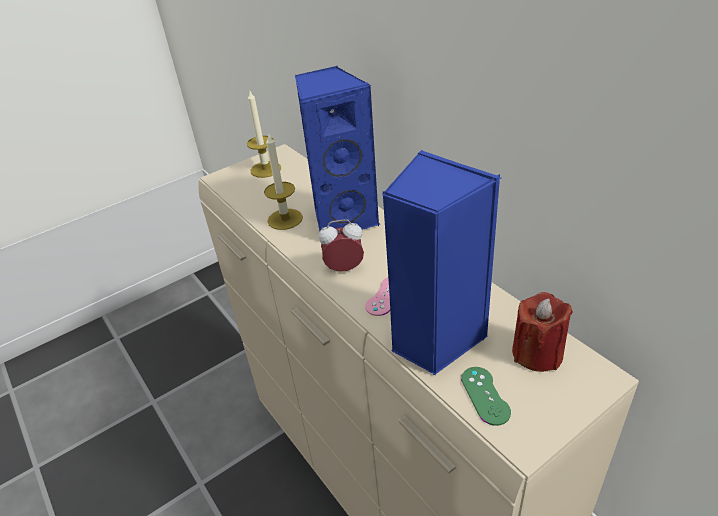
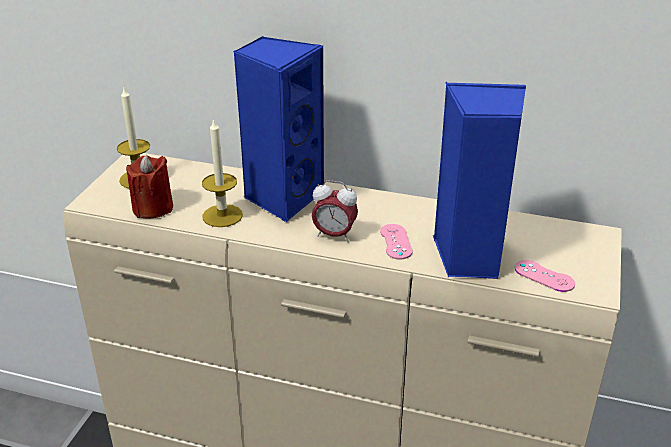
camera: 40 degrees left, 5 degrees down
(344, 268) = (334, 235): alarm clock -> alarm clock turned 120 degrees counterclockwise
(485, 395) = (544, 276): green game controller -> pink game controller
(537, 353) = (547, 237): red candle -> red candle (153, 208)

